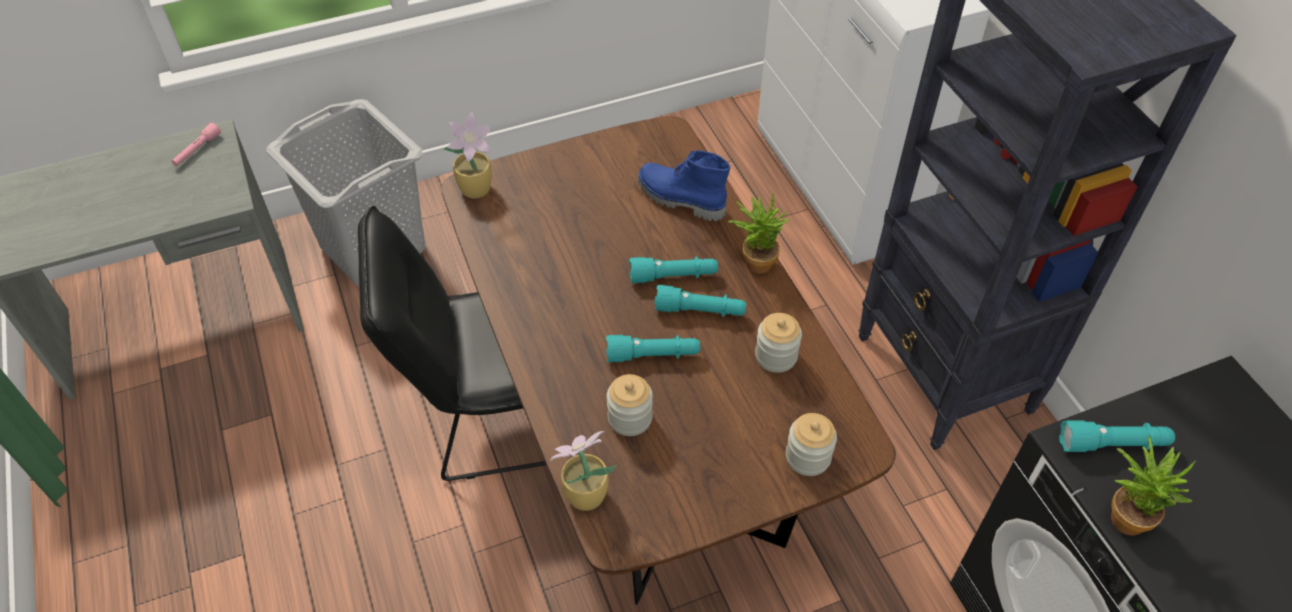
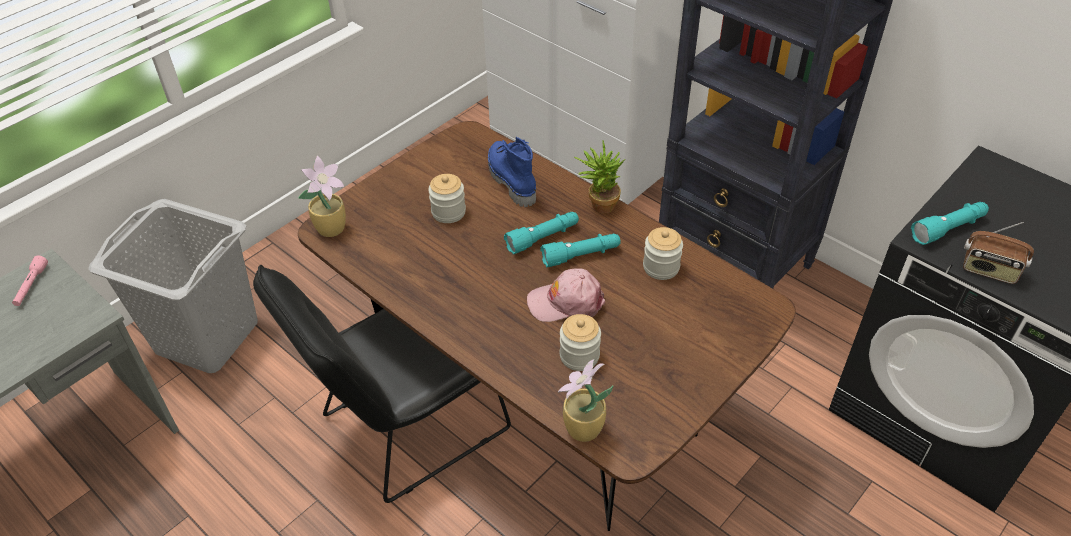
camera: 25 degrees left, 5 degrees down
(653, 355) = (566, 302): turquoise flashlight -> pink cap
(679, 200) = (510, 180): blue boot -> blue boot turned 60 degrees clockwise
(808, 457) = (733, 330): jar -> jar (448, 212)
(1126, 514) = (989, 270): potted plant -> radio

